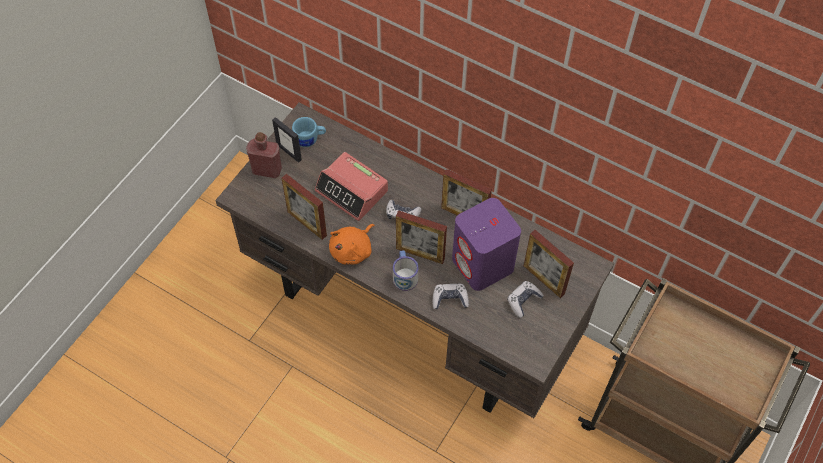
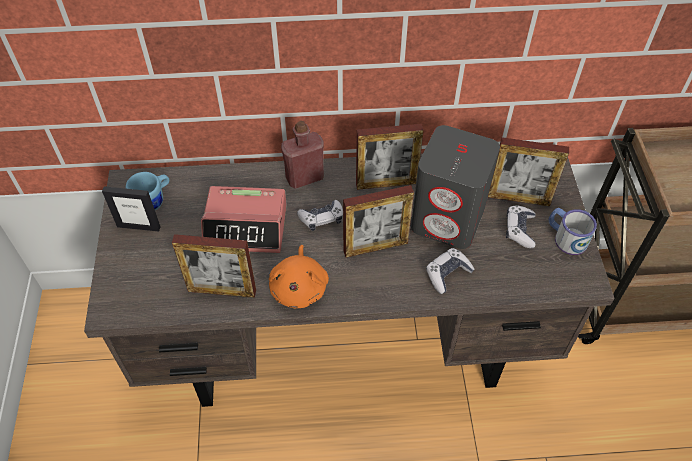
camera: 35 degrees left, 5 degrees down
(267, 170) = (126, 260): red bottle -> red bottle (304, 177)
(404, 275) = (378, 279): mug -> mug (566, 237)
(483, 264) = (448, 219): purple speaker -> grey speaker

